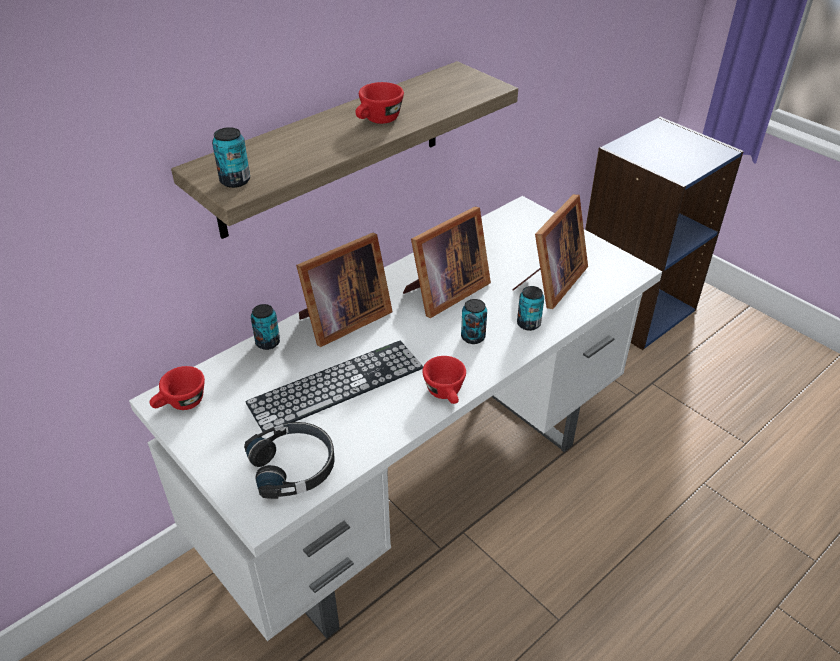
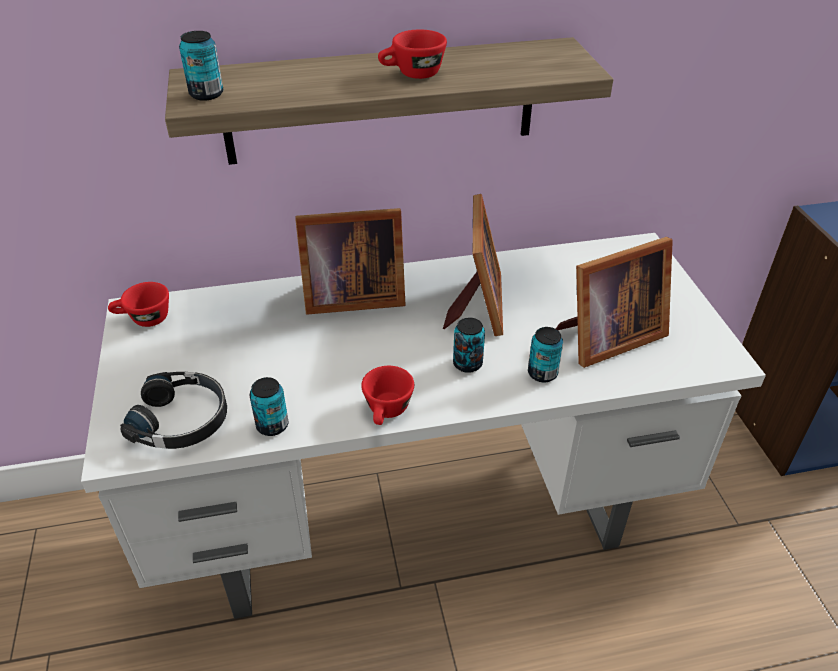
camera: 30 degrees right, 0 degrees up
(268, 342) = (265, 292): can -> can (272, 425)
(336, 385) = (289, 357): keyboard -> none
(444, 293) = (476, 306): picture frame -> picture frame turned 75 degrees counterclockwise

